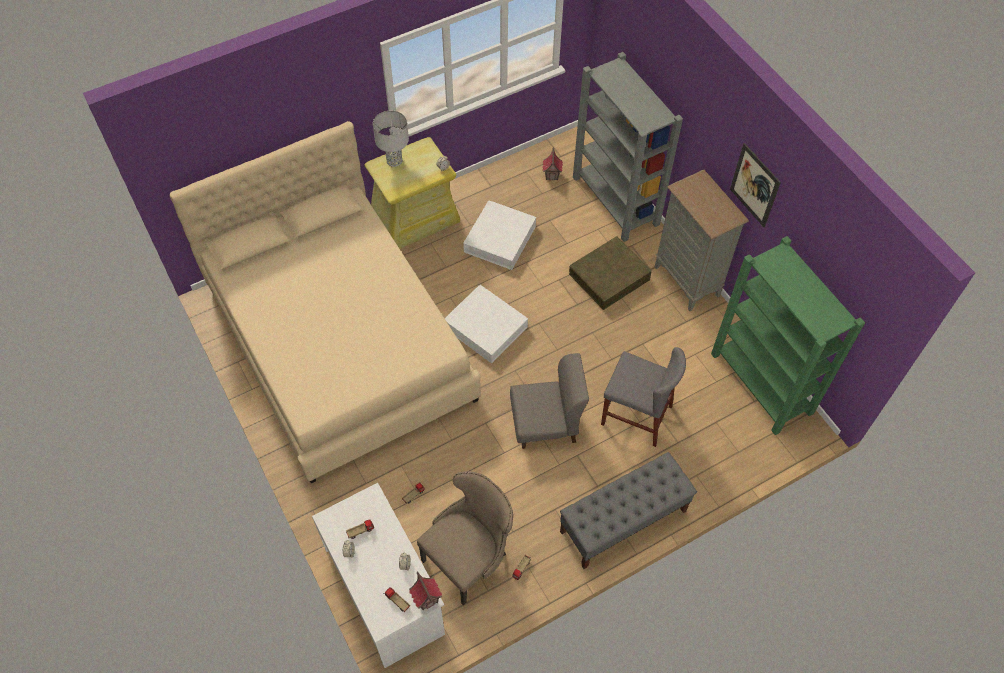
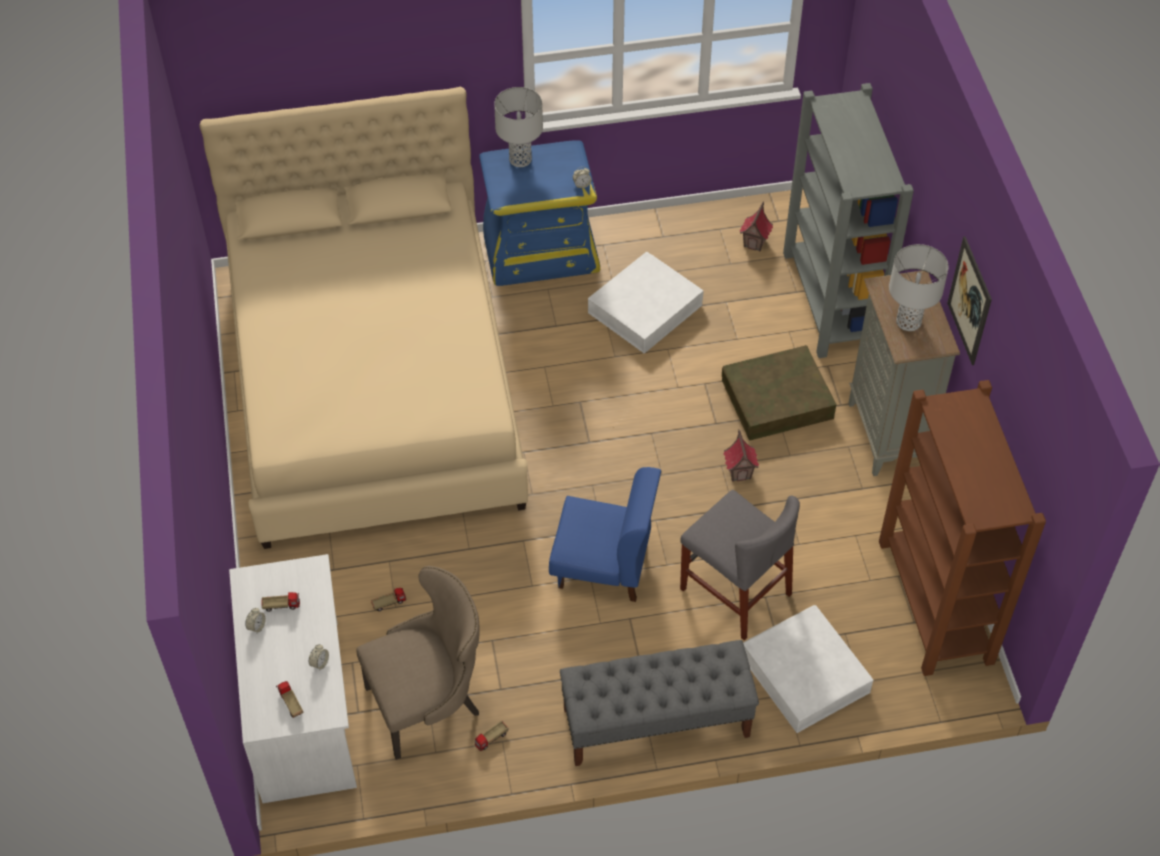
camera: 20 degrees right, 5 degrees down
(417, 219) = (542, 254): yellow nightstand -> blue nightstand
(427, 599) = (329, 712): toy house -> toy house (740, 472)
(485, 327) = (576, 419): white storage box -> white storage box (805, 674)
(545, 424) = (604, 566): grey chair -> blue chair
(707, 208) = (908, 321): none -> white table lamp
(761, 383) = (935, 601): green bookcase -> brown bookcase

